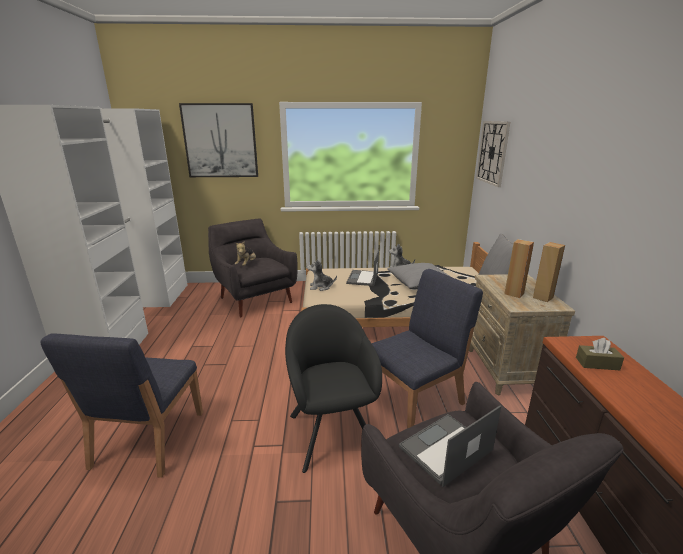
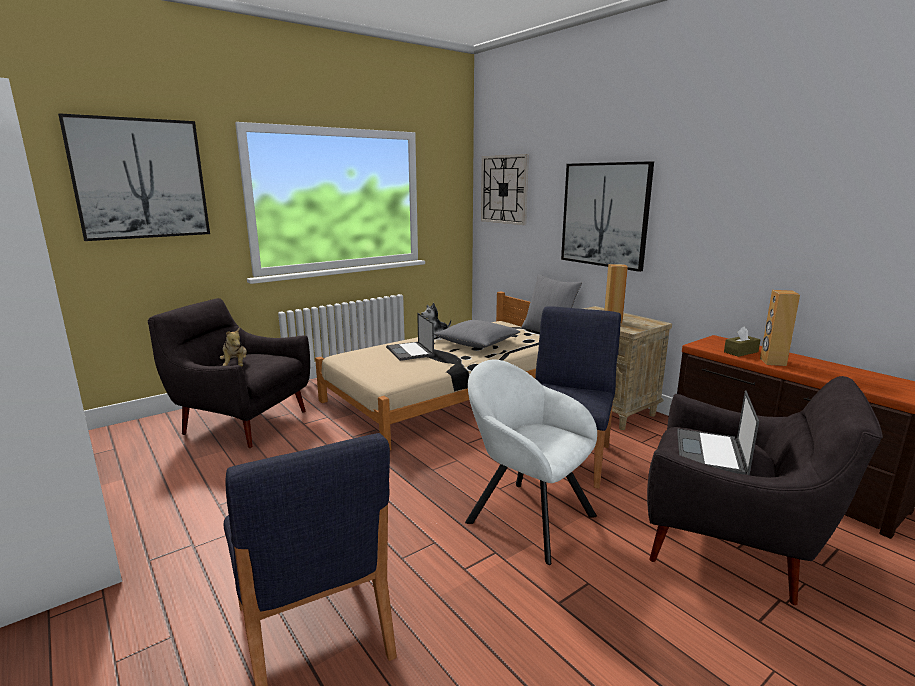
camera: 35 degrees left, 5 degrees down
(321, 287) = (372, 371): plush toy -> none
(331, 429) = (525, 516): black armchair -> white armchair
(542, 297) = (636, 319): brown speaker -> brown speaker (772, 362)
(548, 188) = (604, 215): none -> picture

